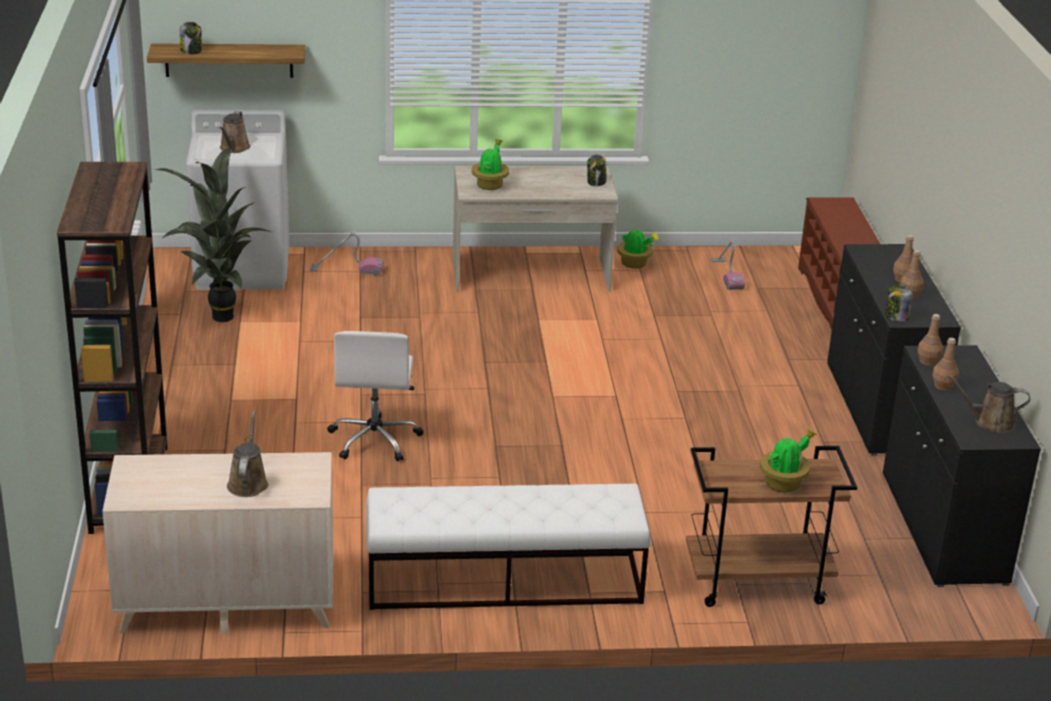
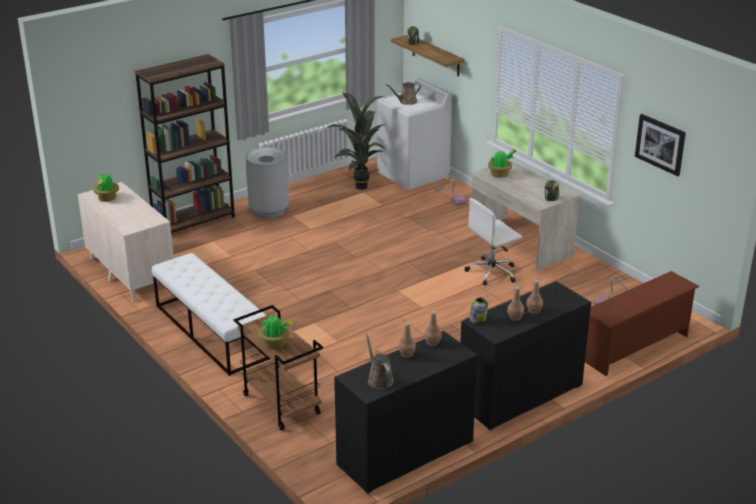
camera: 60 degrees right, 0 degrees up
(188, 412) = (269, 210): none -> grey trash can
(248, 483) = (126, 213): brown watering can -> none
(375, 439) = (298, 259): white office chair -> white office chair (492, 272)
(635, 264) = (580, 268): potted plant -> potted plant (107, 199)
(727, 46) = (660, 144): none -> picture

